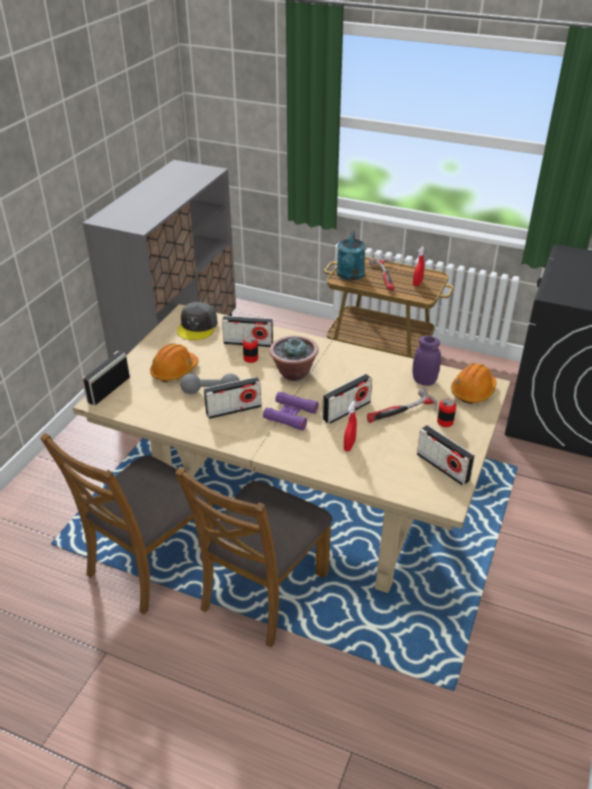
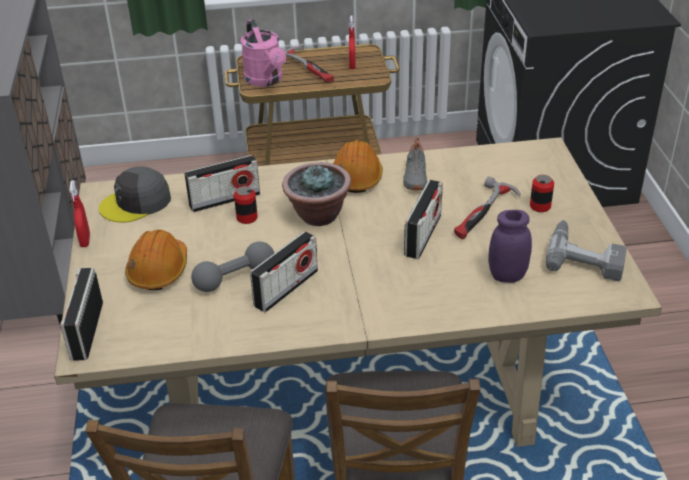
camera: 30 degrees left, 0 degrees up
(197, 326) = (136, 203): grey cap -> grey cap turned 75 degrees clockwise
(290, 415) = (363, 266): purple binoculars -> none
(349, 445) = (465, 274): red spray bottle -> red spray bottle (85, 240)
(350, 276) = (266, 80): turquoise watering can -> pink watering can
(378, 371) = (414, 177): none -> grey shoe
(424, 381) = (475, 169): purple jar -> purple jar (507, 276)
(442, 467) = (585, 256): radio -> power drill
(473, 391) = (535, 162): orange hard hat -> orange hard hat (356, 177)

